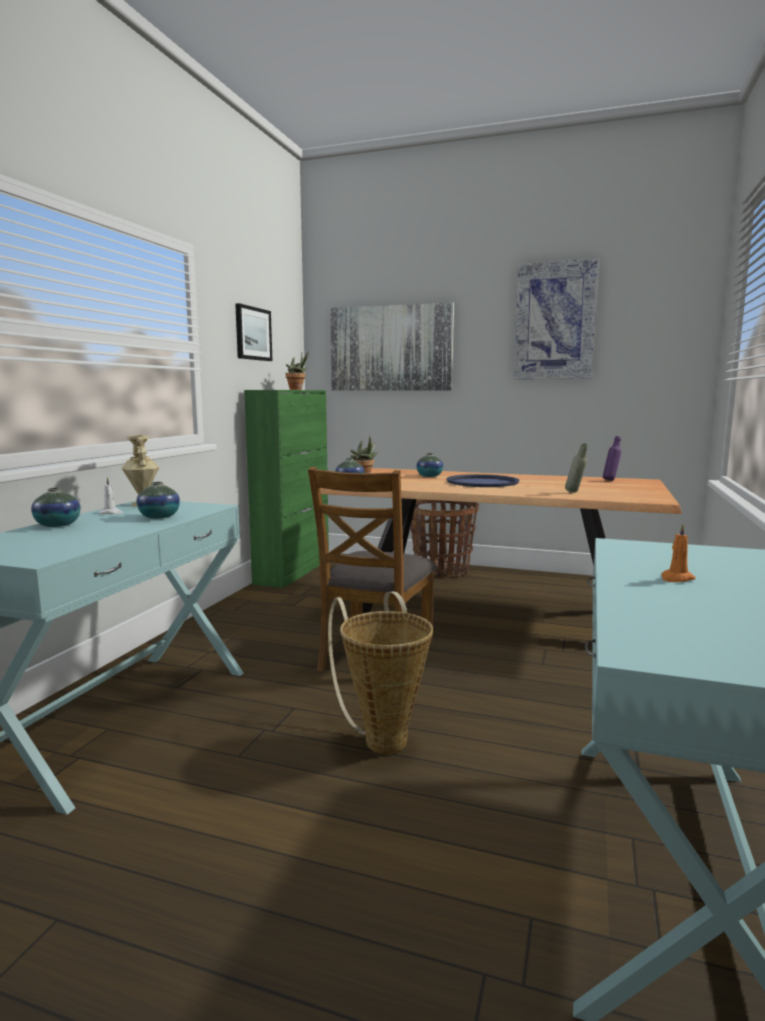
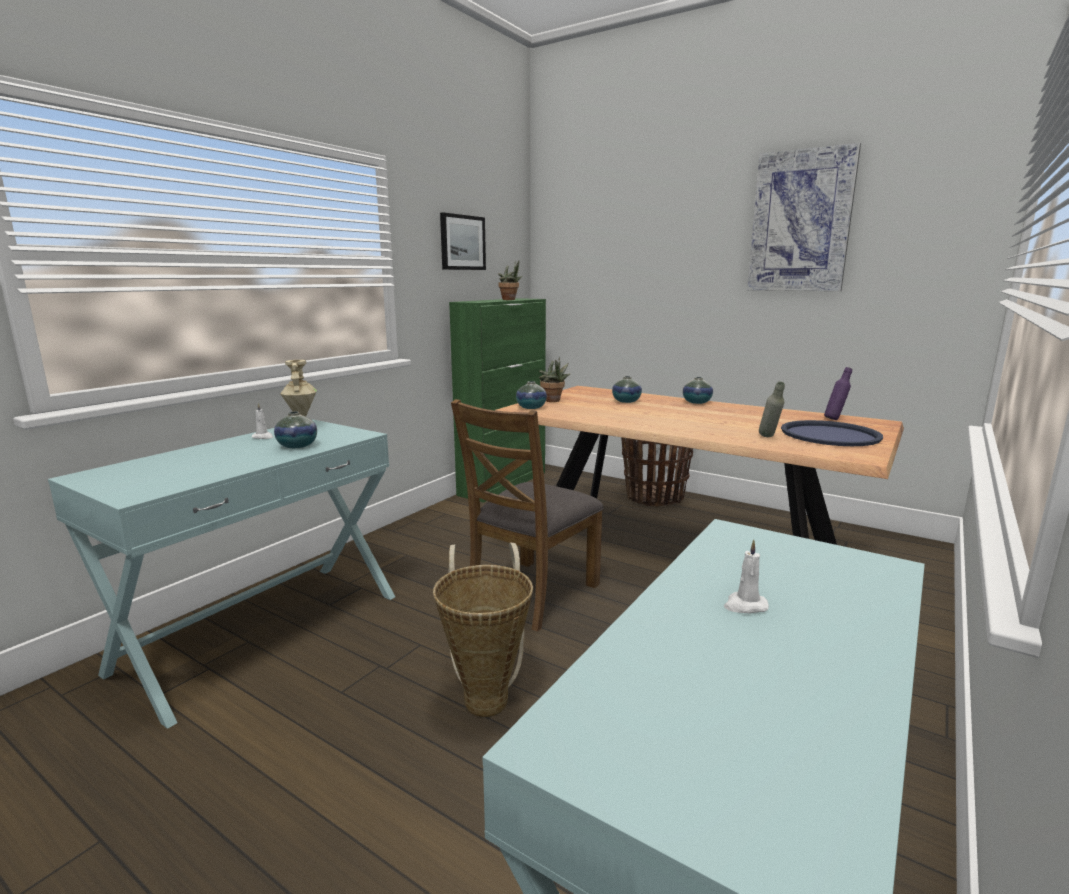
camera: 15 degrees right, 5 degrees up
(57, 525) = (201, 450): vase -> vase (696, 402)
(391, 348) = (616, 253): picture -> none
(482, 482) = (675, 414): blue tray -> blue tray (830, 435)
(676, 578) = (745, 606): orange candle -> white candle

